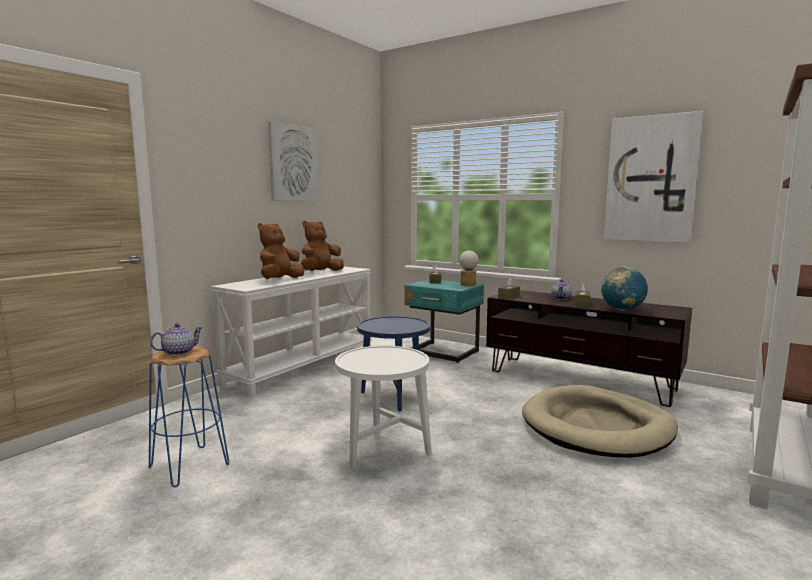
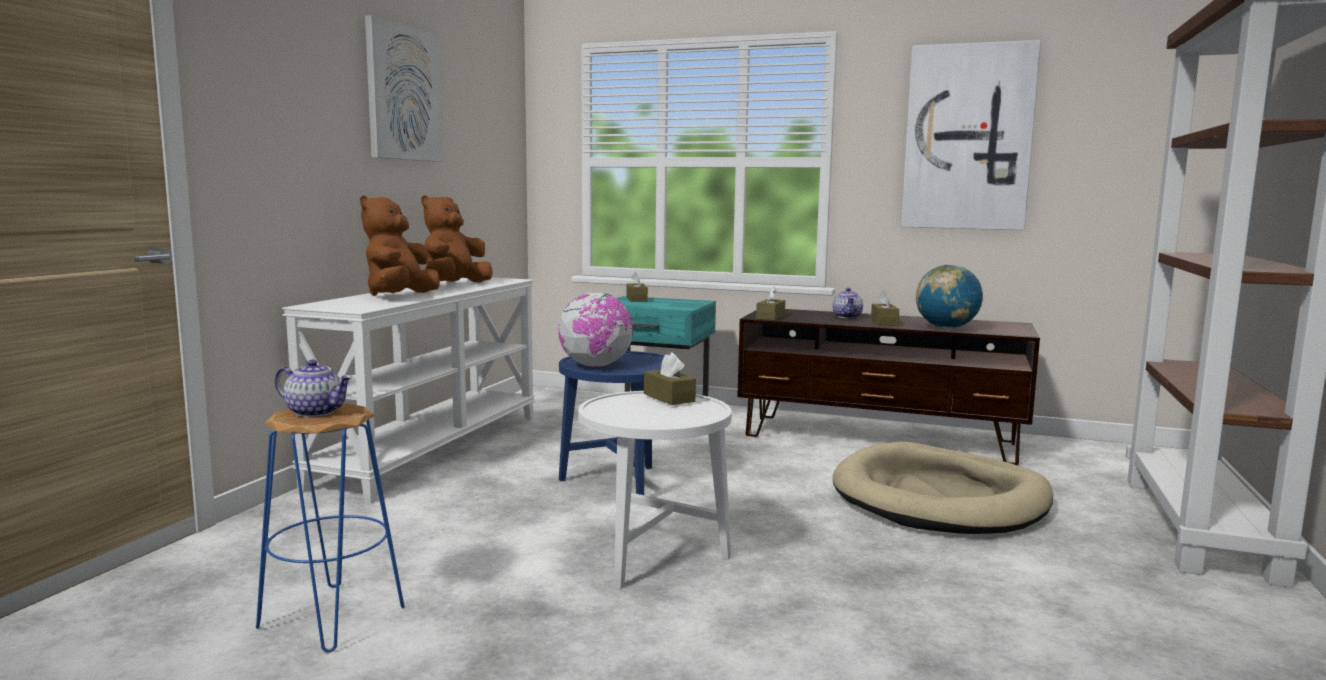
camera: 15 degrees left, 0 degrees up
(179, 352) = (316, 412): teapot -> teapot turned 75 degrees clockwise
(377, 326) = (596, 366): none -> globe
(397, 351) = (669, 397): none -> brown tissue box
(468, 284) = (693, 302): table lamp -> none

